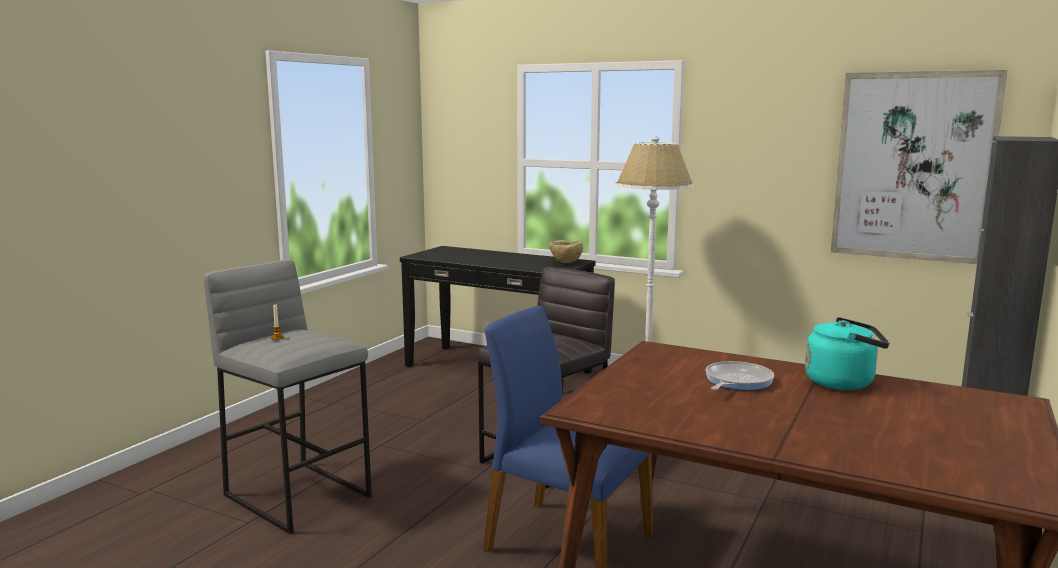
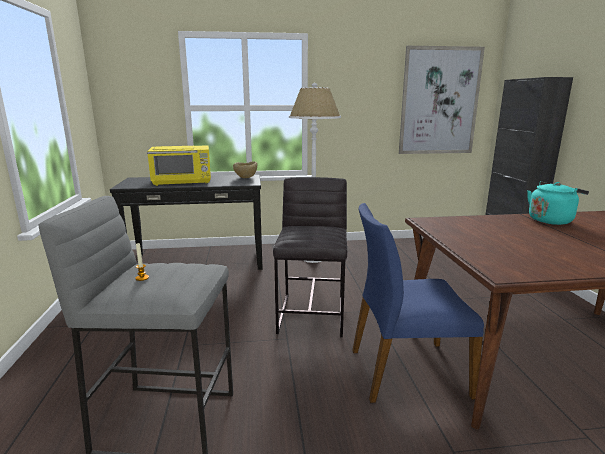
camera: 35 degrees left, 5 degrees up
(485, 259) = (183, 182): none -> yellow microwave
(736, 382) = (515, 231): frying pan -> none

